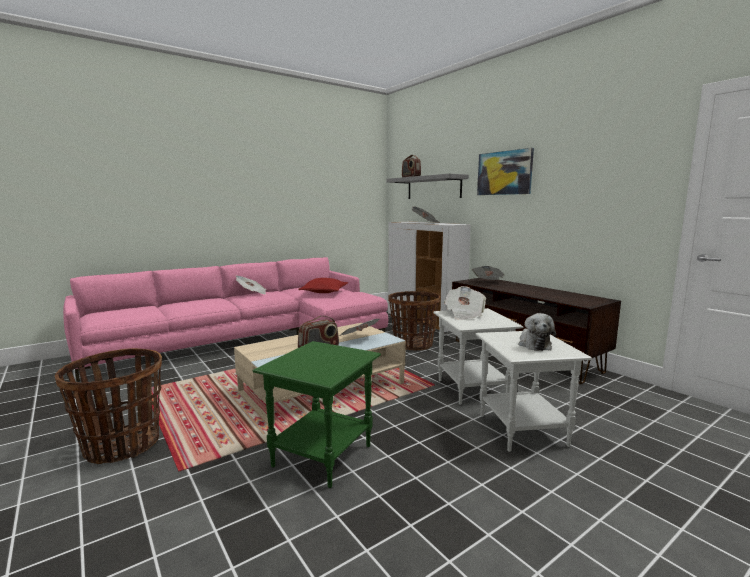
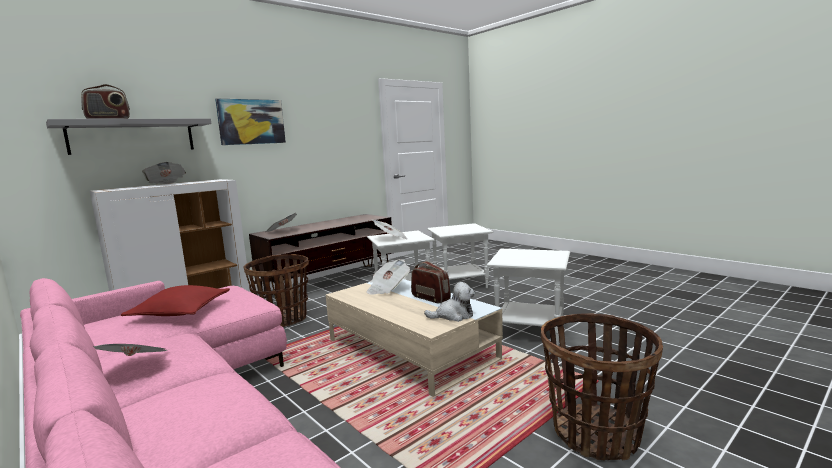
camera: 95 degrees left, 0 degrees up
(323, 455) = (529, 331): green side table -> white side table
(534, 344) = (461, 228): plush toy -> plush toy (453, 315)

